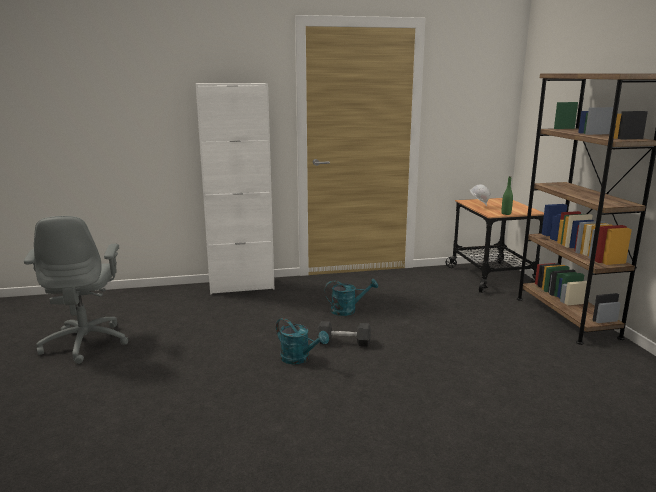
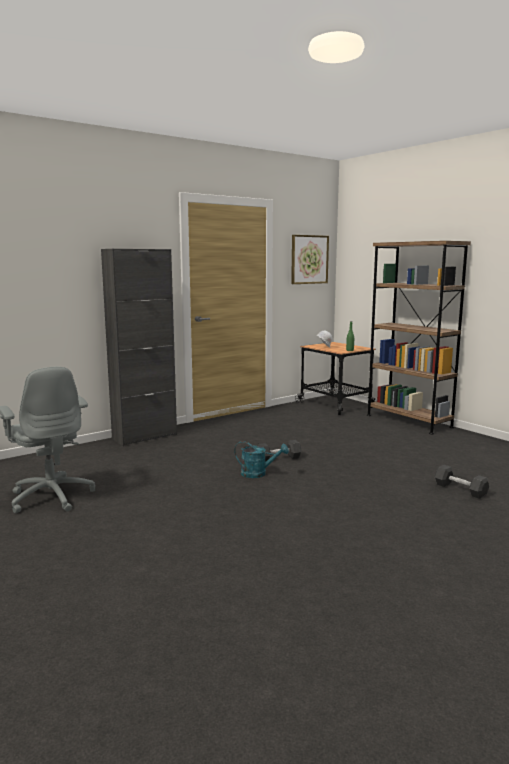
camera: 25 degrees left, 5 degrees down
(241, 286) = (144, 437): white cabinet -> black cabinet
(348, 310) = (256, 439): turquoise watering can -> none
(478, 92) = (309, 259): none -> picture
(528, 447) = (460, 490): none -> black dumbbell

